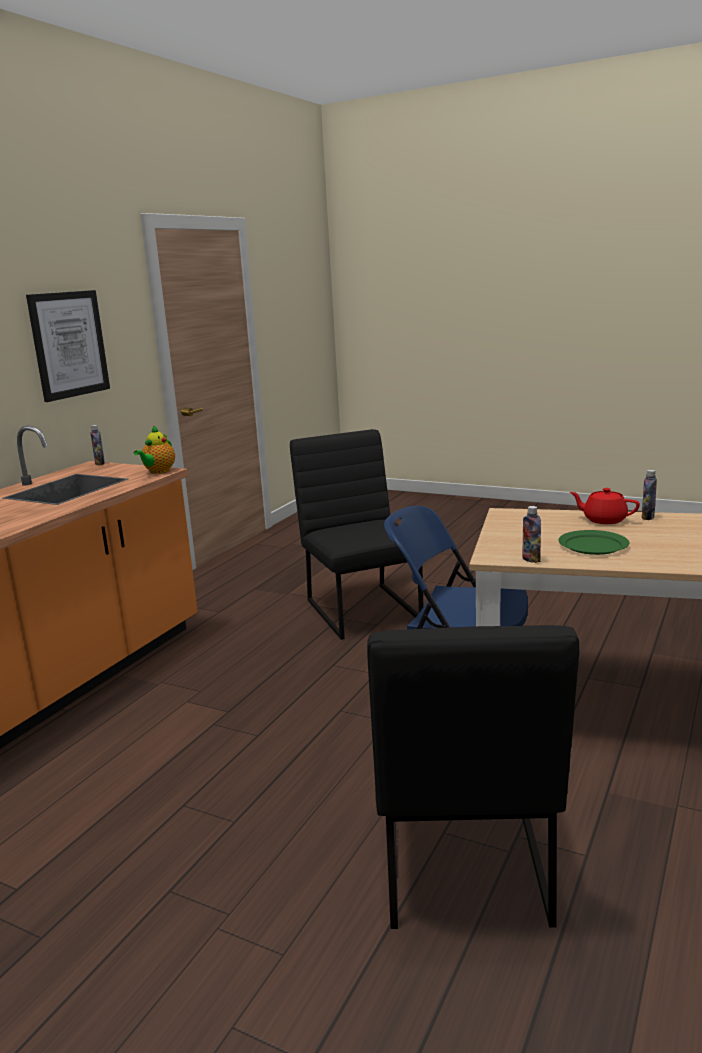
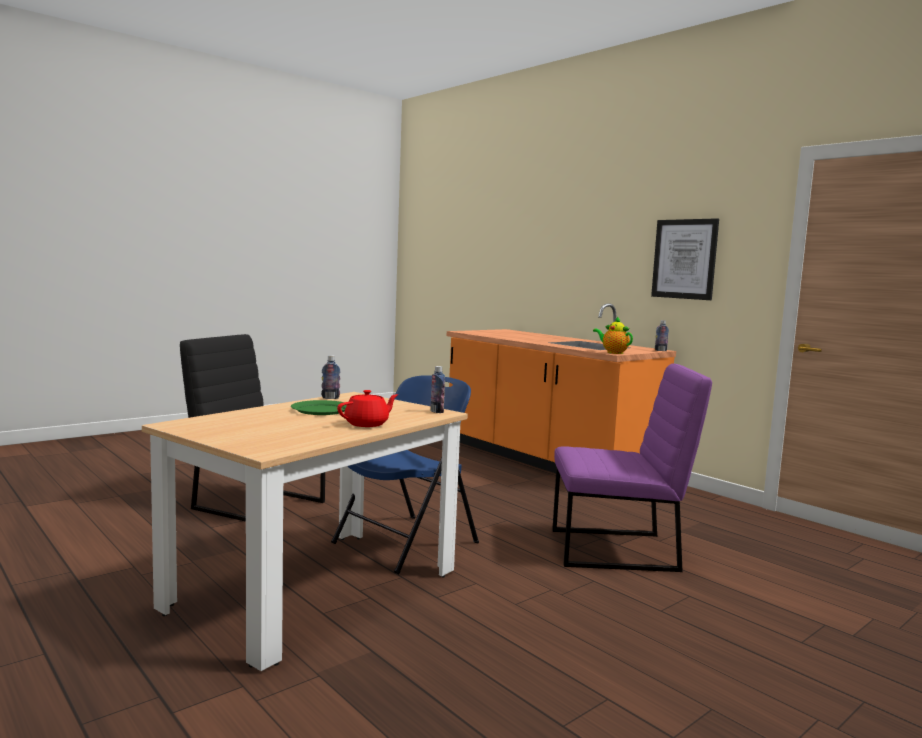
camera: 110 degrees right, 10 degrees down
(362, 609) = (617, 550): black chair -> purple chair
(647, 517) = (344, 433): bottle -> bottle (437, 411)

